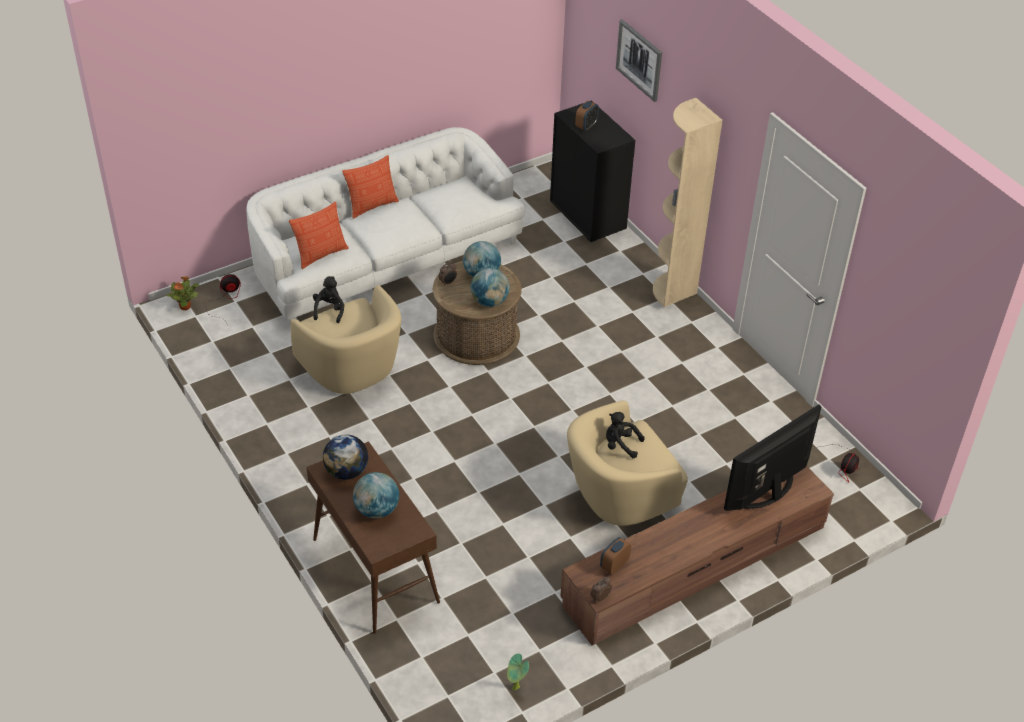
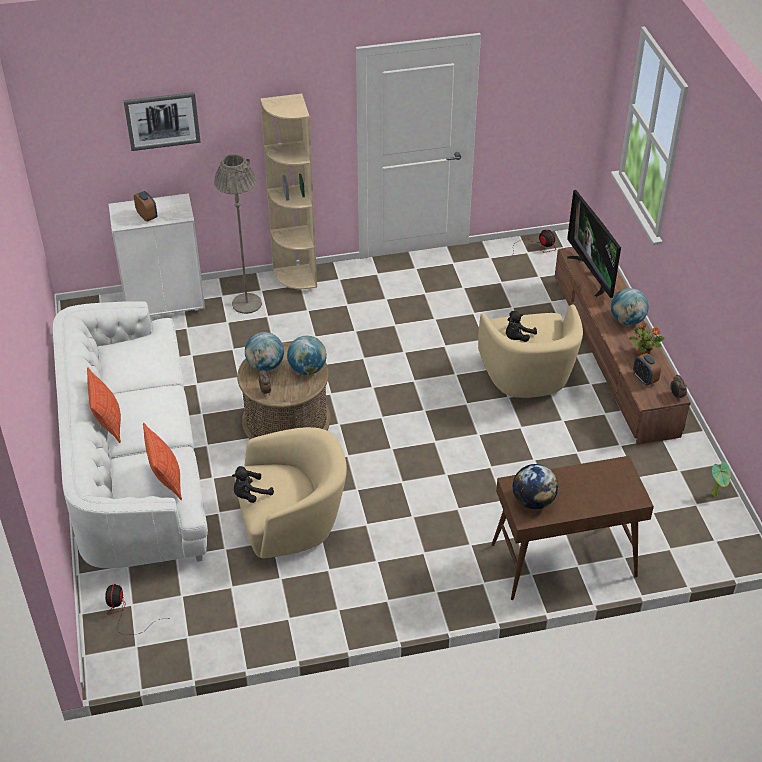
camera: 70 degrees left, 0 degrees up
(185, 306) = (114, 653): potted plant -> potted plant (643, 354)
(329, 310) = (250, 494): black plush toy -> black plush toy turned 60 degrees counterclockwise
(376, 510) = (588, 489): globe -> globe (627, 320)
(588, 220) = (166, 304): black cabinet -> white cabinet
(618, 269) = (247, 303): none -> grey floor lamp

